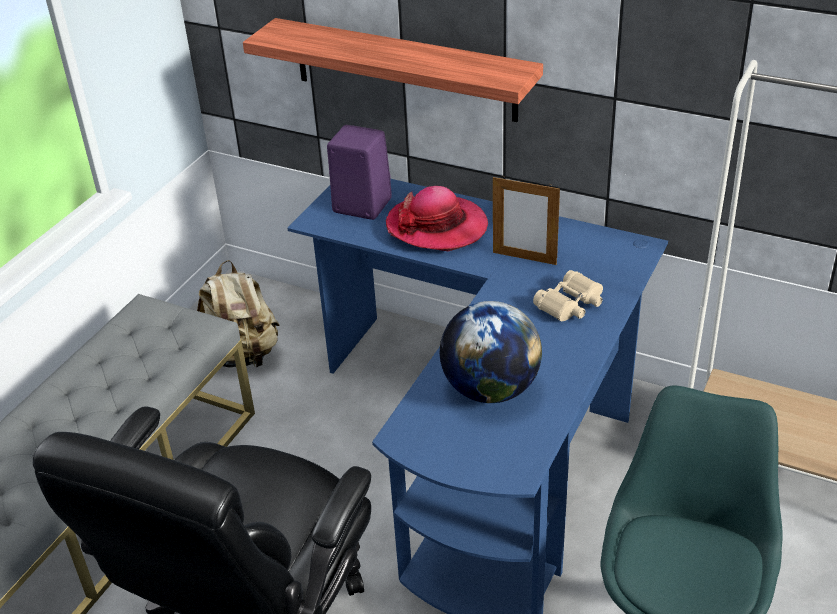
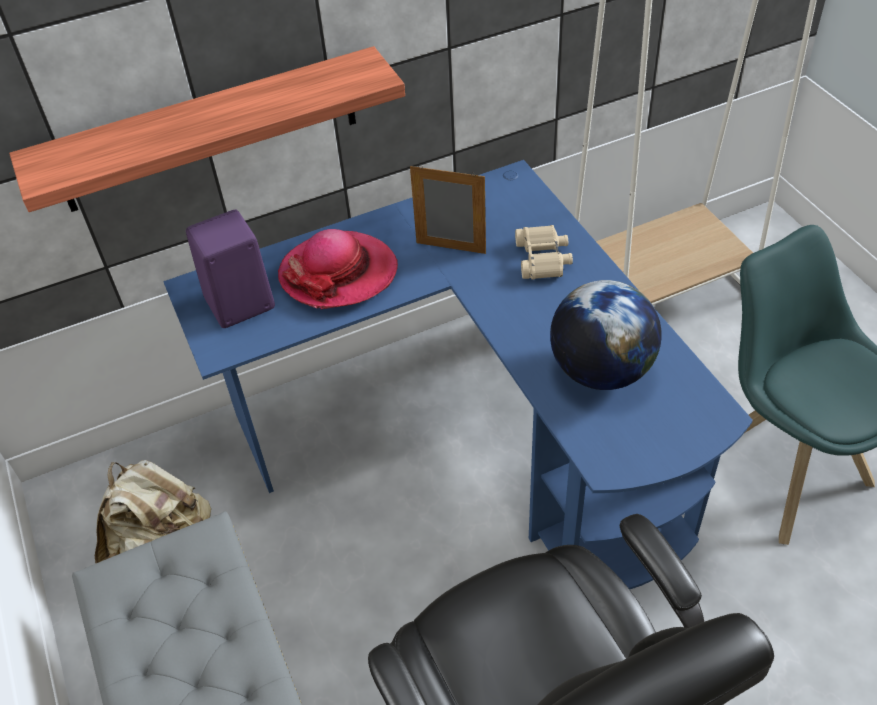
camera: 50 degrees left, 10 degrees up
(524, 258) = (451, 248): picture frame -> picture frame turned 135 degrees counterclockwise

